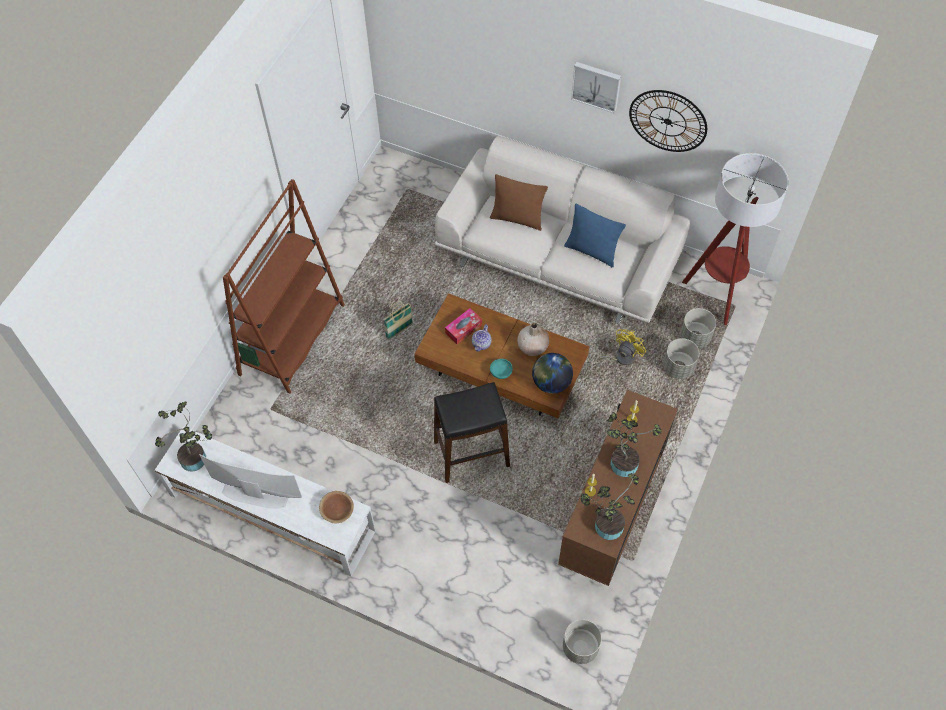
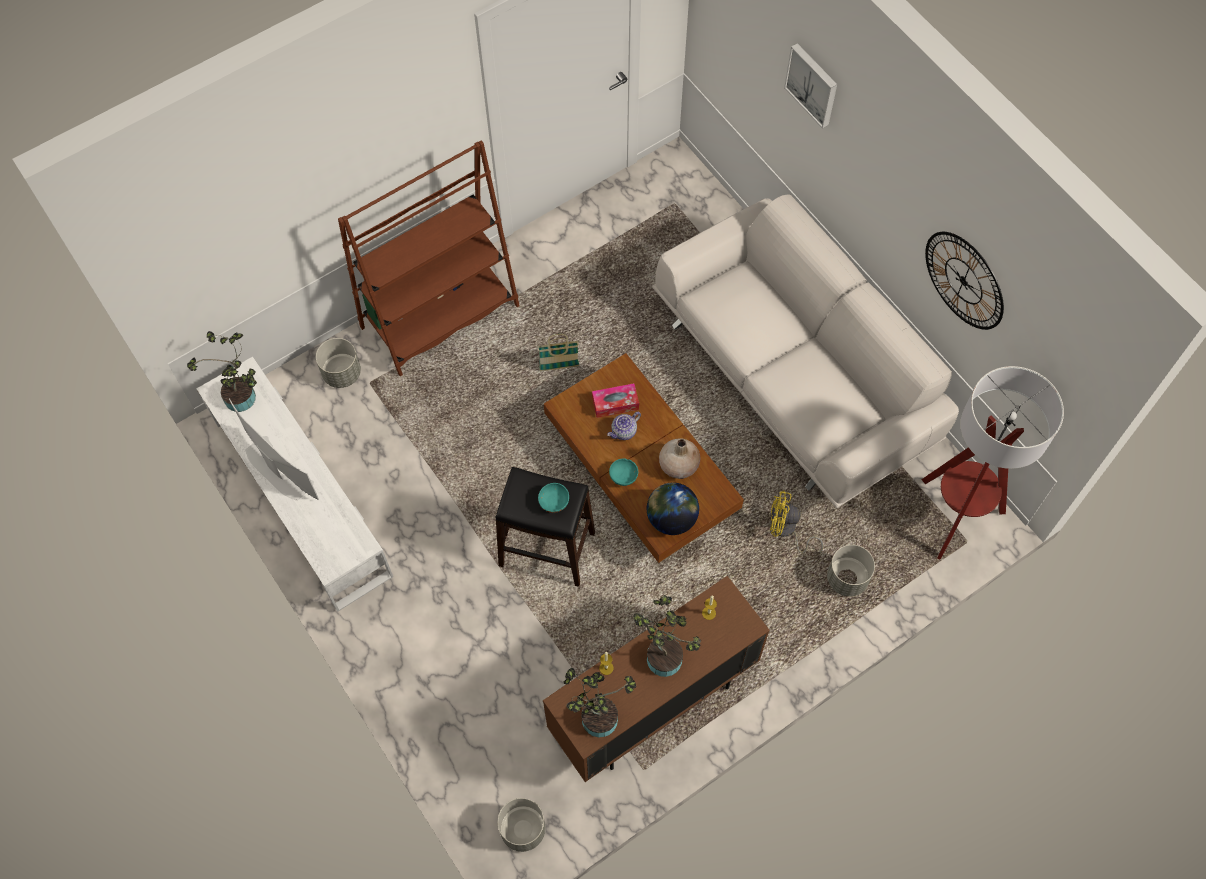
camera: 30 degrees right, 5 degrees up
(337, 510) = (346, 534): brown bowl -> none
(479, 404) = (553, 502): none -> turquoise bowl
(517, 218) = (755, 305): brown pillow -> none
(591, 251) = (815, 389): blue pillow -> none
(596, 85) = (899, 195): picture -> picture (813, 84)
(620, 358) = (786, 530): yellow fan -> yellow fan turned 150 degrees counterclockwise
(695, 337) = (891, 553): grey planter -> grey planter (341, 373)

